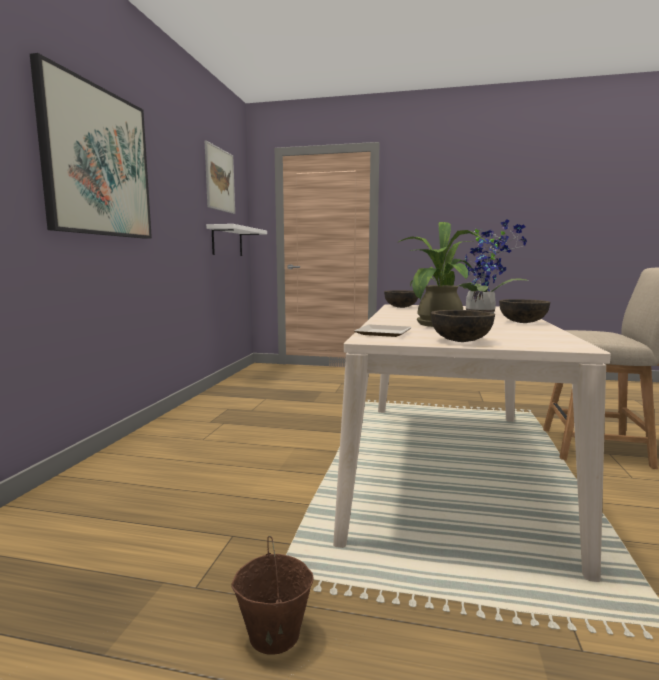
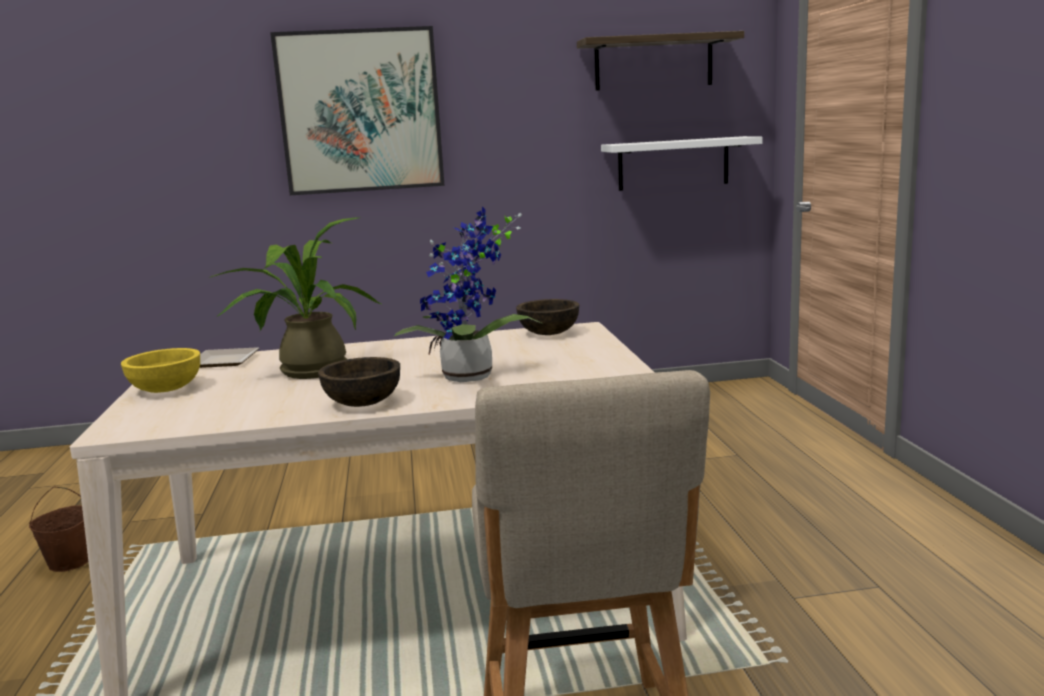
camera: 70 degrees right, 5 degrees up
(220, 179) = (653, 63): picture -> shelf
(460, 341) = (166, 389): brown bowl -> yellow bowl

